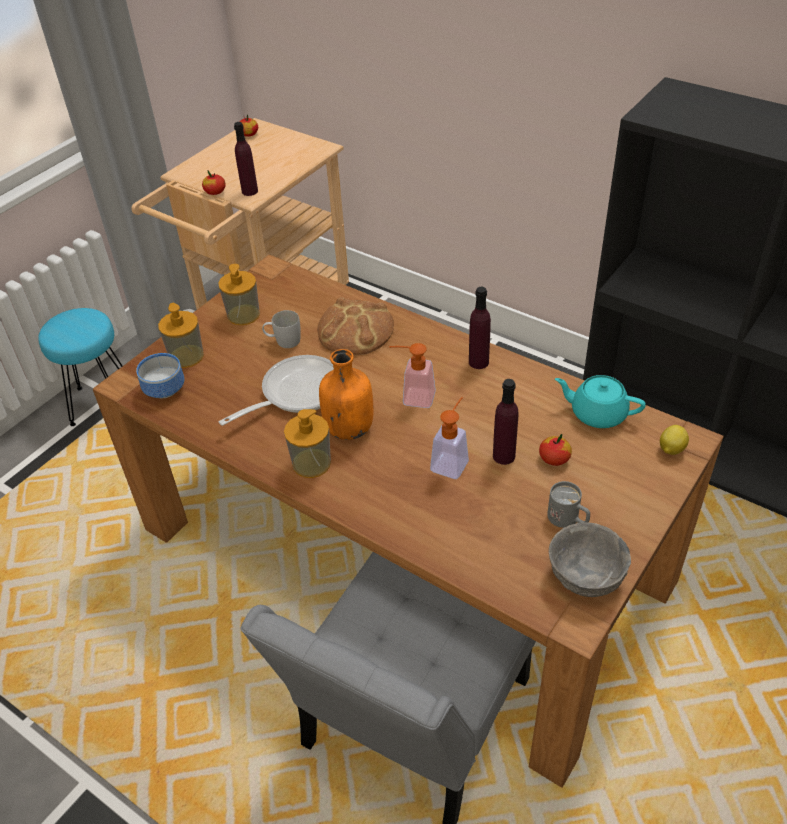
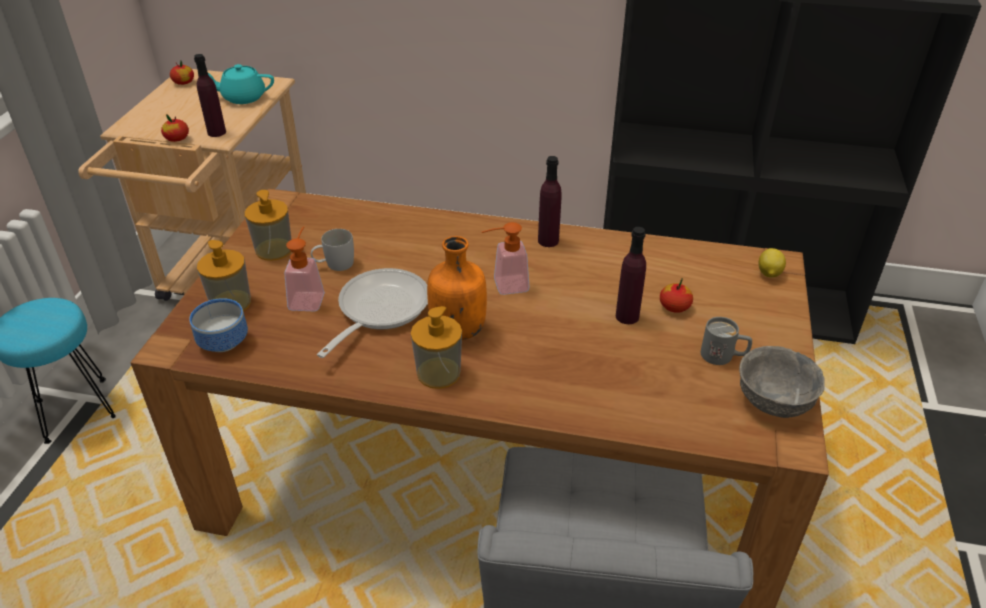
camera: 25 degrees left, 5 degrees down
(355, 330) = (406, 239): bread -> none
(452, 461) = (581, 334): soap dispenser -> soap dispenser (308, 297)
(597, 413) = (685, 259): turquoise teapot -> turquoise teapot (243, 97)

